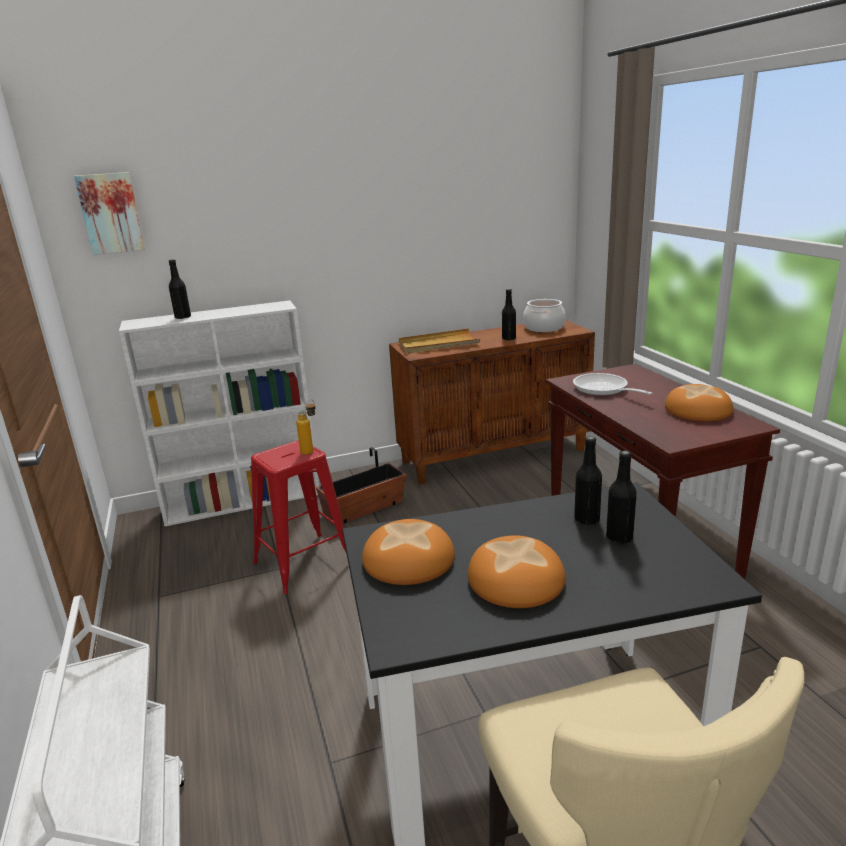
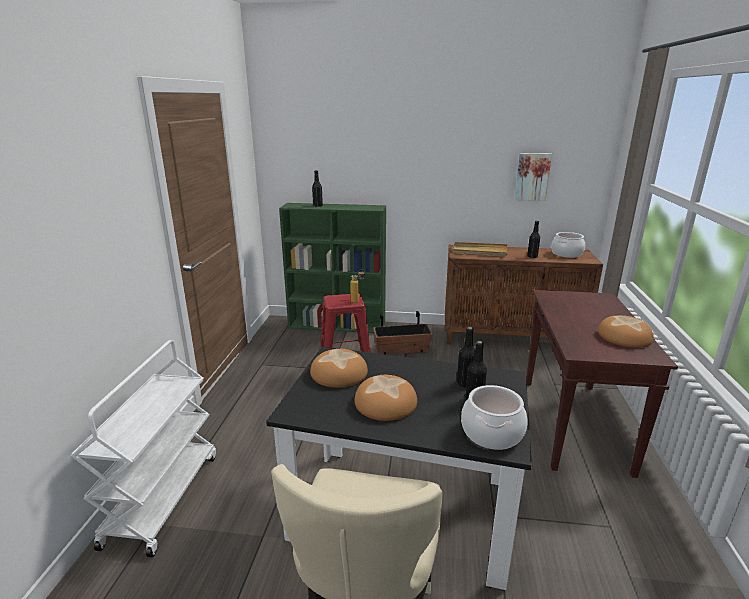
camera: 25 degrees right, 0 degrees up
(111, 213) = (290, 139): picture -> picture (532, 176)
(244, 500) = (338, 325): white bookcase -> green bookcase
(603, 389) = (567, 306): frying pan -> none
(682, 571) = (492, 433): none -> cooking pot

